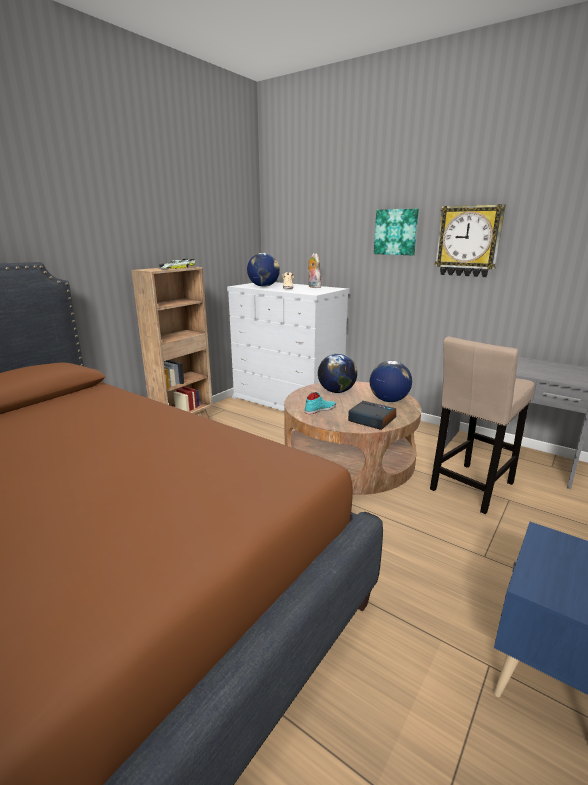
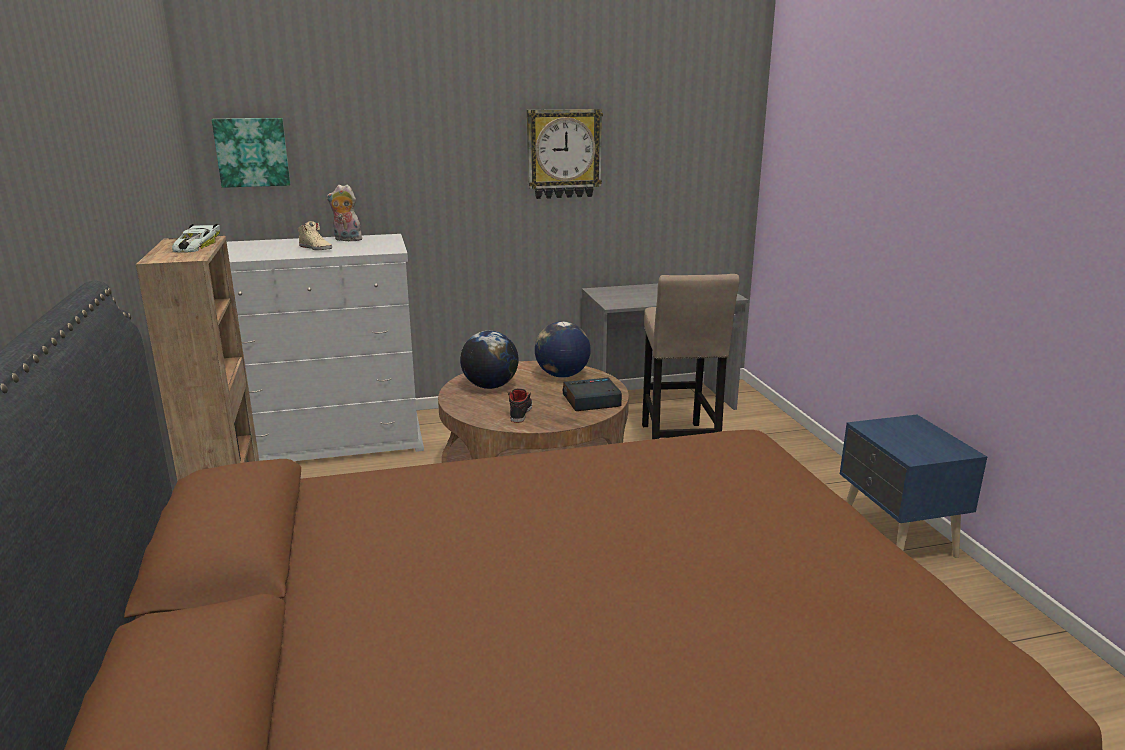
camera: 50 degrees left, 0 degrees up
(264, 286) = (265, 252): globe -> none
(320, 409) = (520, 412): turquoise shoe -> black shoe
(396, 232) = (463, 145): picture -> picture (252, 152)

